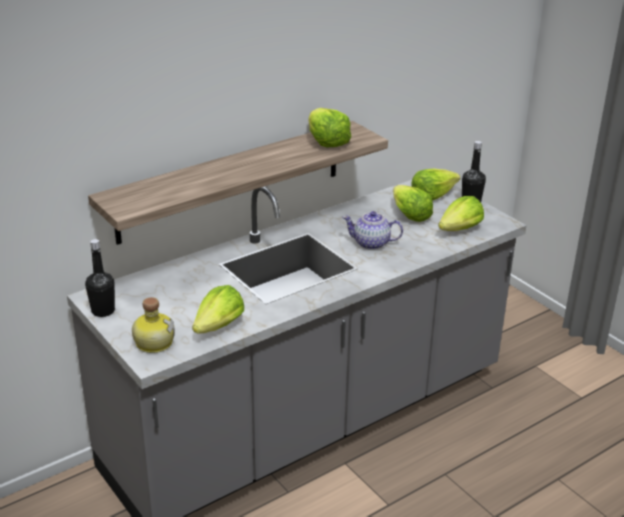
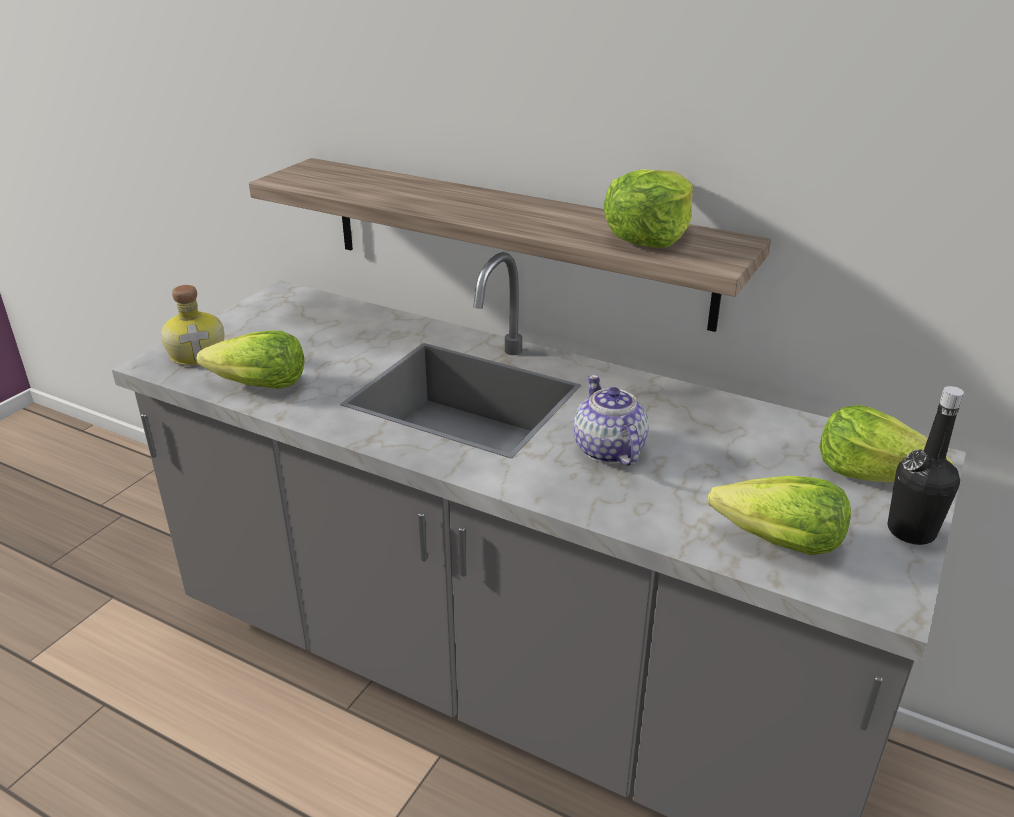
camera: 65 degrees right, 0 degrees up
(103, 311) = (256, 307): black bottle -> none
(409, 215) = (760, 465): lettuce -> none

